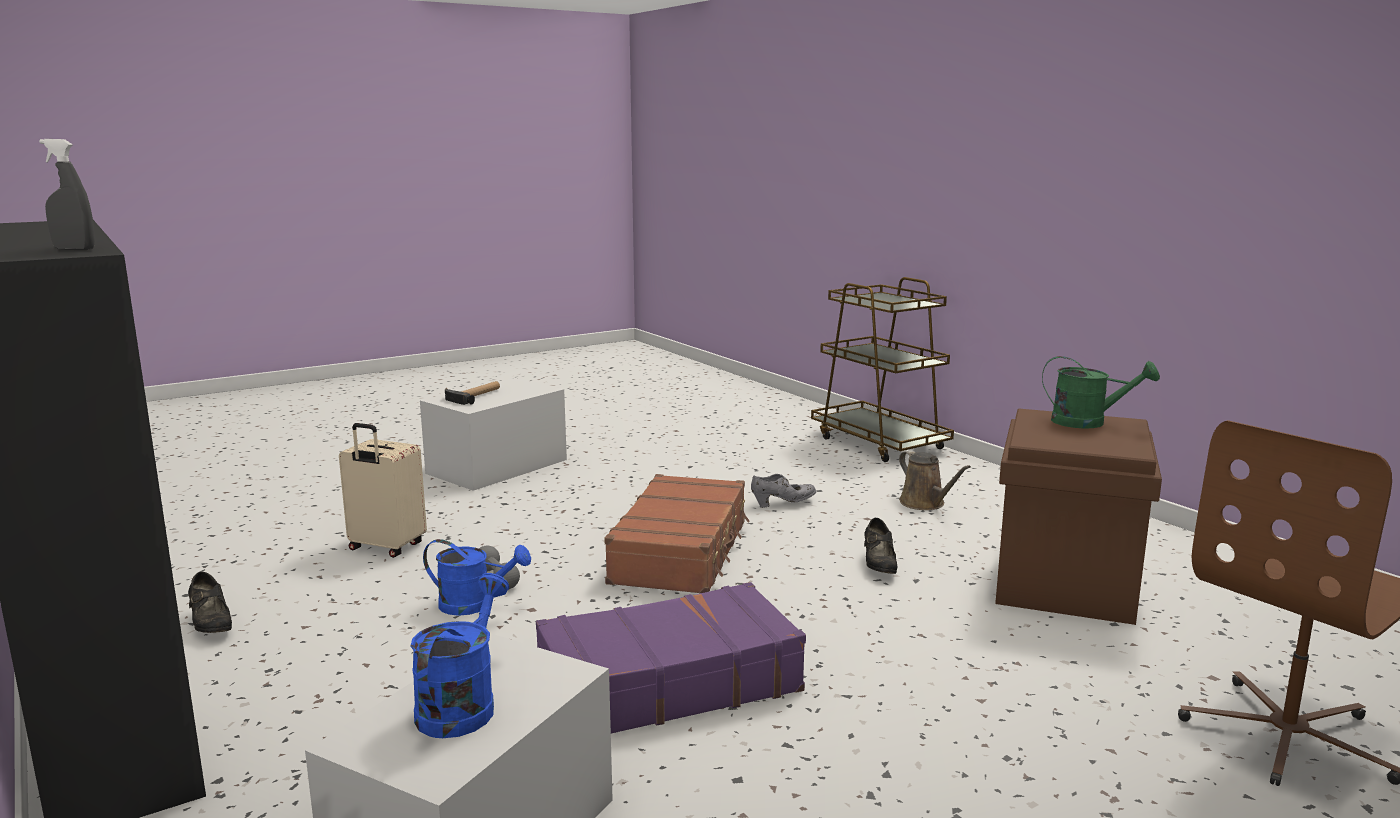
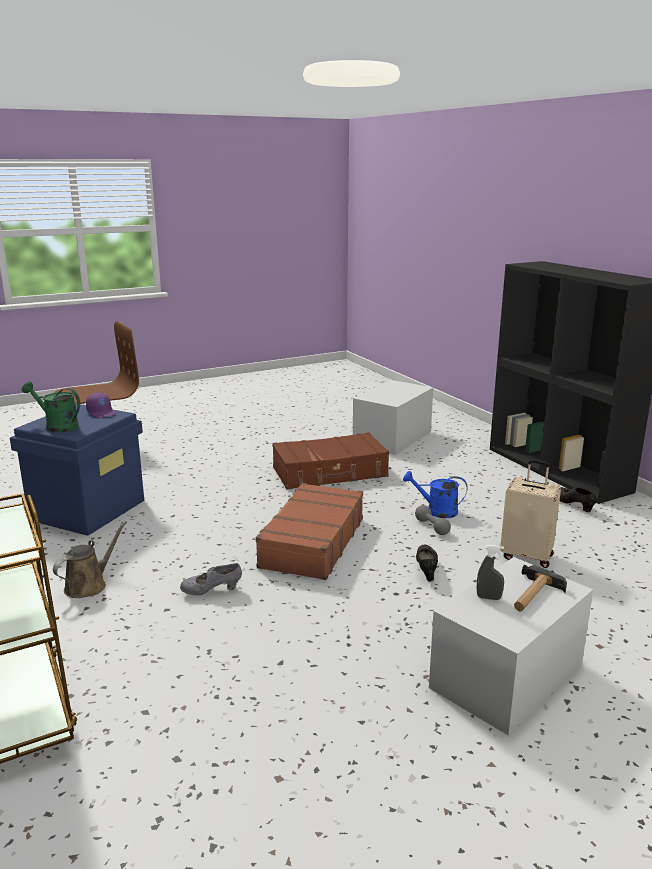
camera: 175 degrees left, 5 degrees up
(74, 249) = (530, 265): grey spray bottle -> grey spray bottle (488, 598)
(461, 705) = (395, 392): blue watering can -> none
(667, 683) = (330, 473): purple suitcase -> brown suitcase
(879, 566) = (186, 526): black shoe -> black shoe (426, 569)
(925, 503) = (89, 585): brown watering can -> brown watering can turned 60 degrees clockwise
(1066, 443) = (102, 412): none -> purple cap
(1066, 584) = (88, 509): brown storage box -> blue storage box

